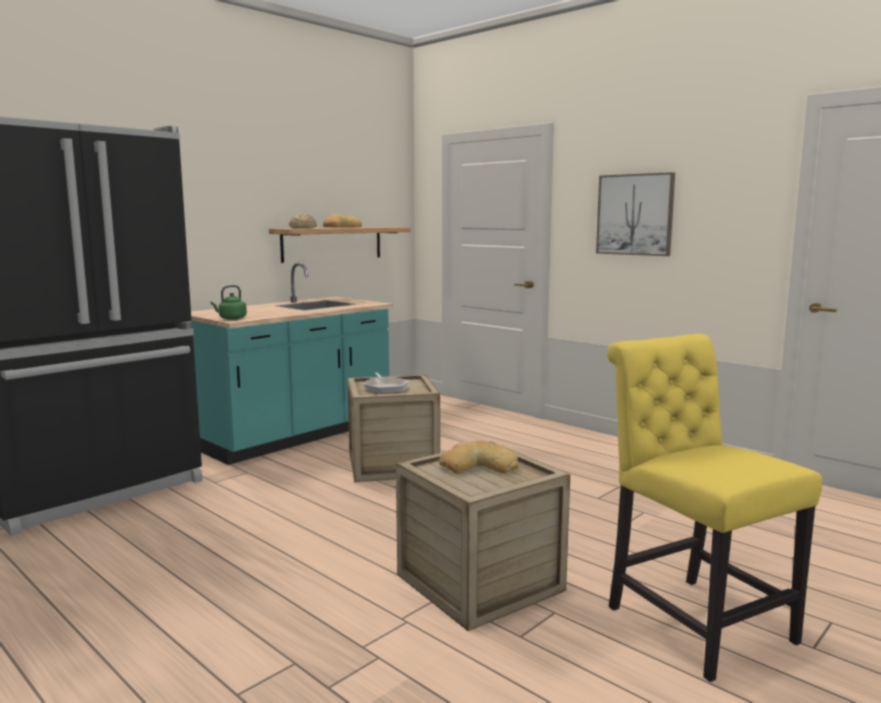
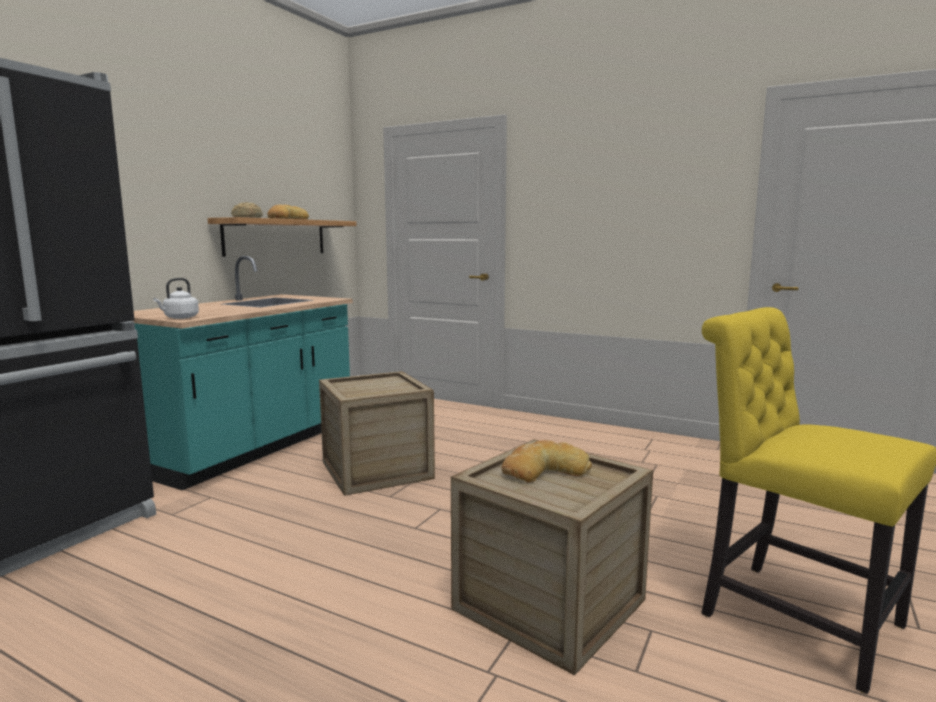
camera: 15 degrees left, 0 degrees up
(231, 318) = (179, 318): green kettle -> white kettle
(385, 388) = (368, 388): frying pan -> none
(635, 214) = (595, 204): picture -> none

